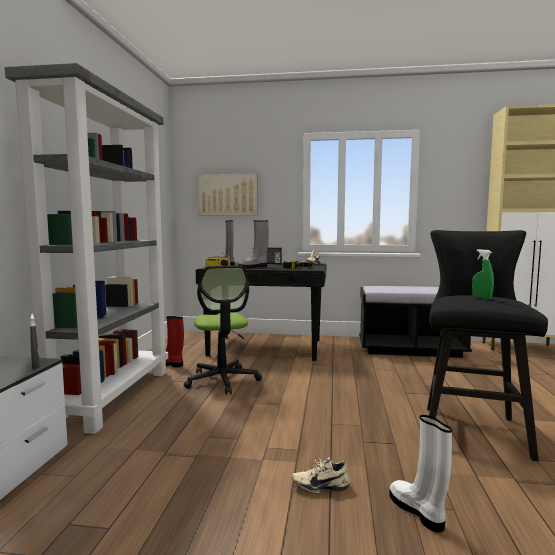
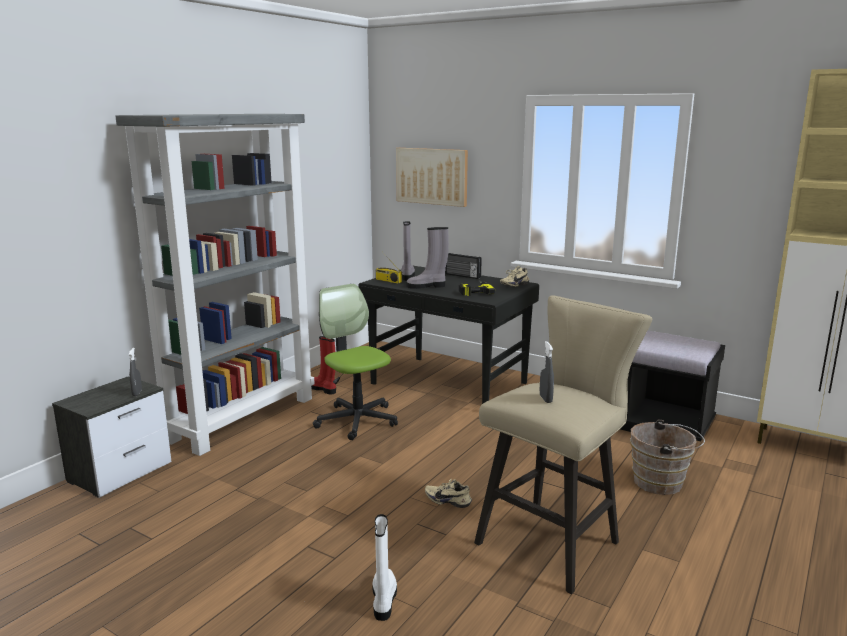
camera: 25 degrees right, 10 degrees up
(222, 380) = (357, 420): office chair -> office chair turned 135 degrees clockwise
(321, 485) = (330, 553): beige shoe -> beige shoe (448, 500)
(471, 427) = (554, 540): black stool -> beige stool
(479, 379) = (662, 483): none -> brown bucket
(481, 298) = (545, 399): green spray bottle -> grey spray bottle

